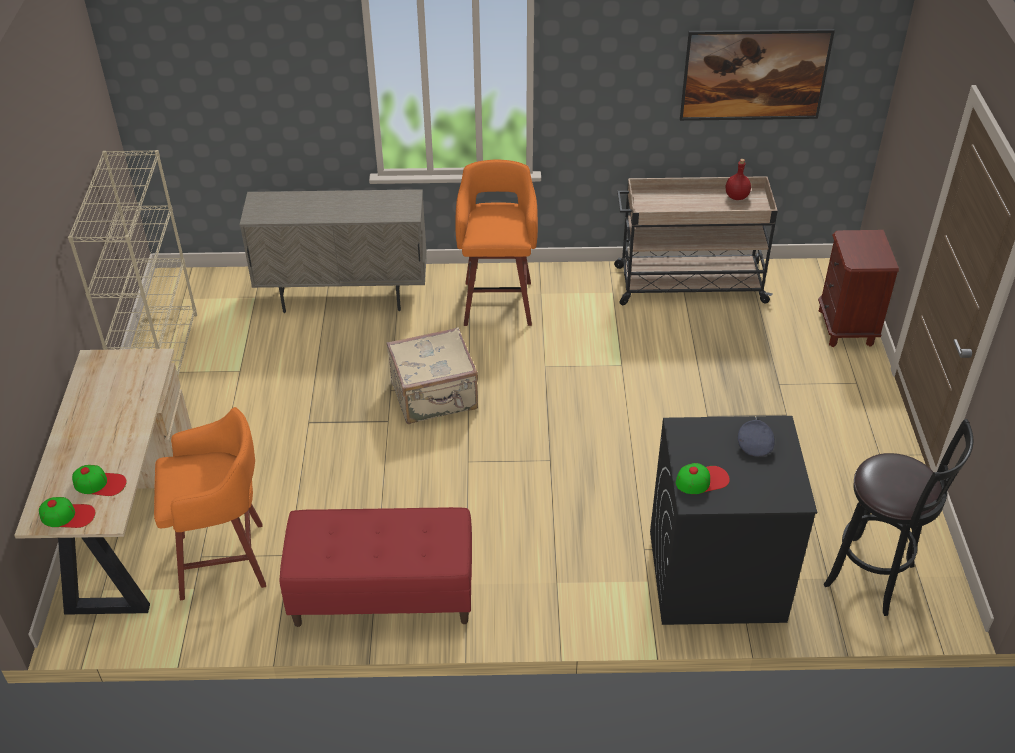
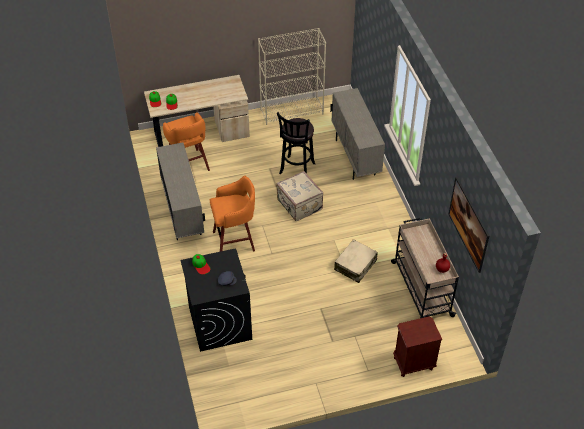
camera: 75 degrees right, 5 degrees up
(382, 595) = (183, 215): red bench -> beige cabinet
(498, 301) = (375, 213): orange stool -> orange stool (235, 241)
(615, 350) = (355, 265): none -> beige suitcase
(874, 578) = (233, 383): black stool -> black stool (296, 170)

